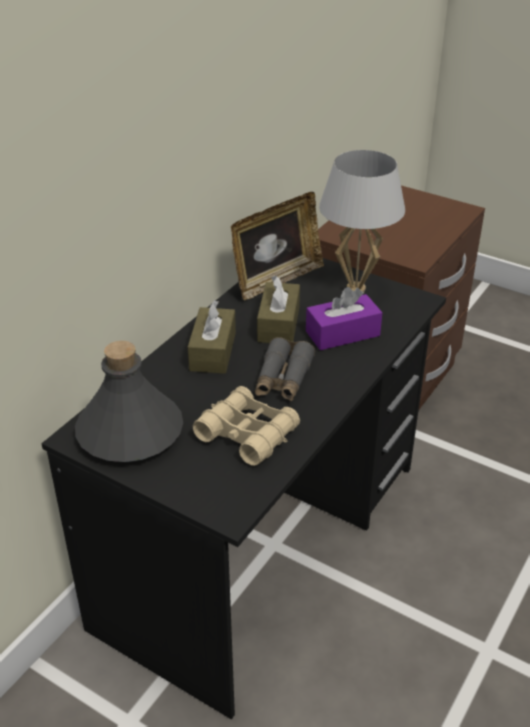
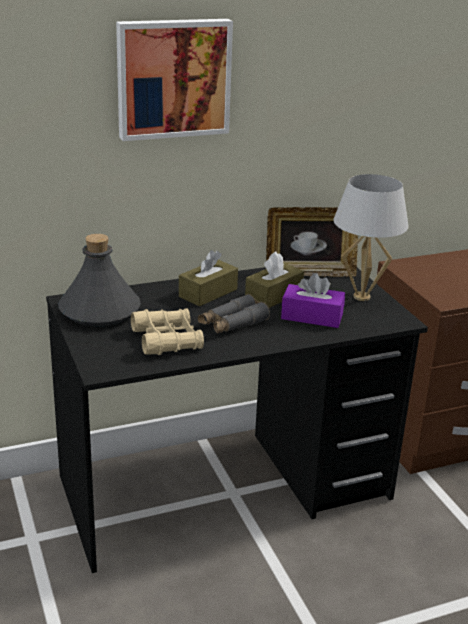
camera: 35 degrees right, 10 degrees down
(122, 105) = (173, 78): none -> picture

